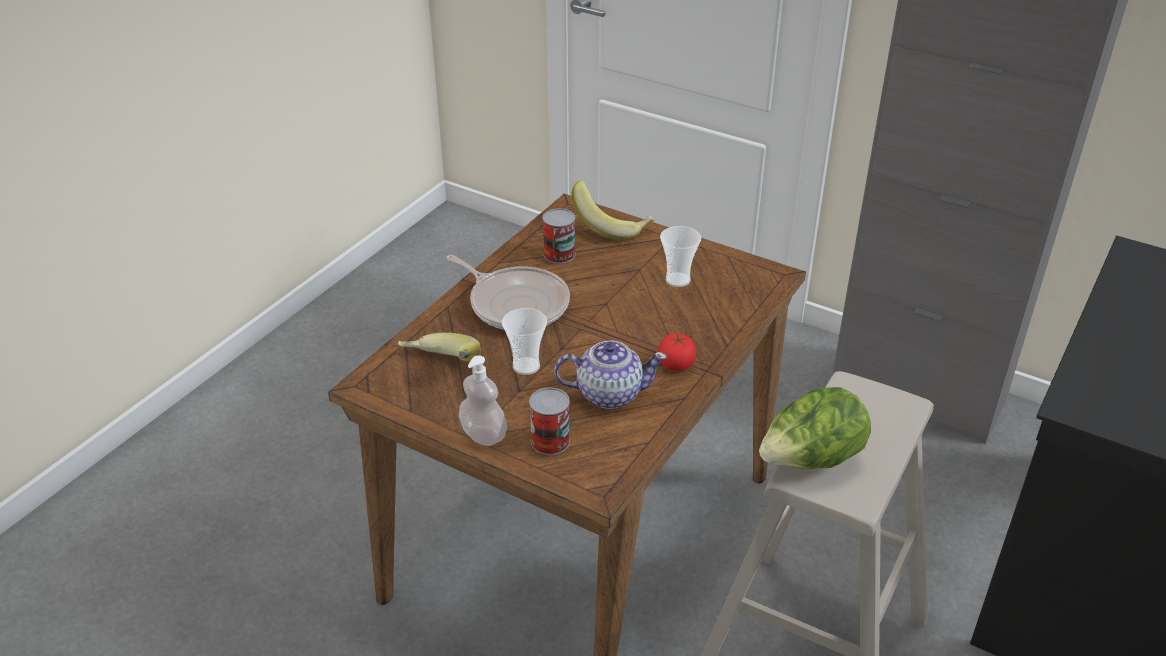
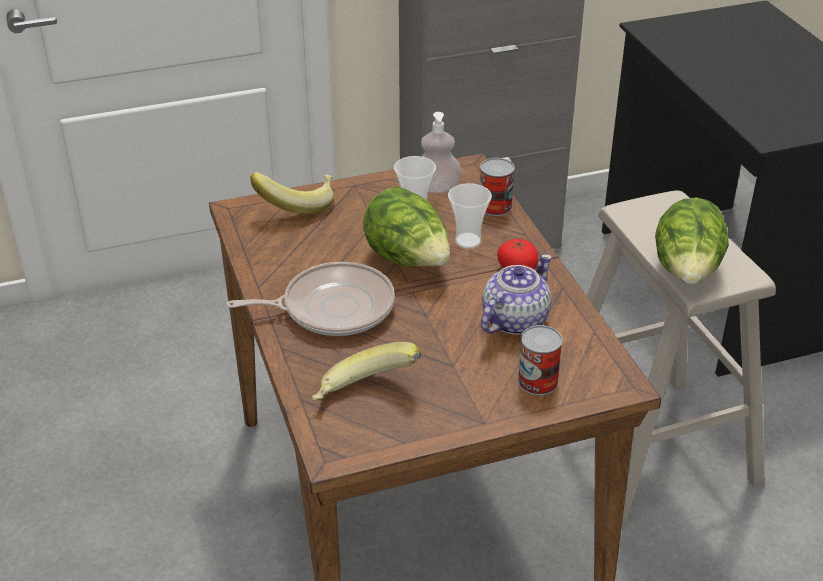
camera: 50 degrees left, 0 degrees up
(483, 435) = (489, 414): soap dispenser -> soap dispenser (437, 187)
(526, 366) = (425, 345): cup -> cup (468, 241)
(559, 254) = (295, 250): can -> can (495, 206)
(614, 308) = (408, 260): none -> lettuce

